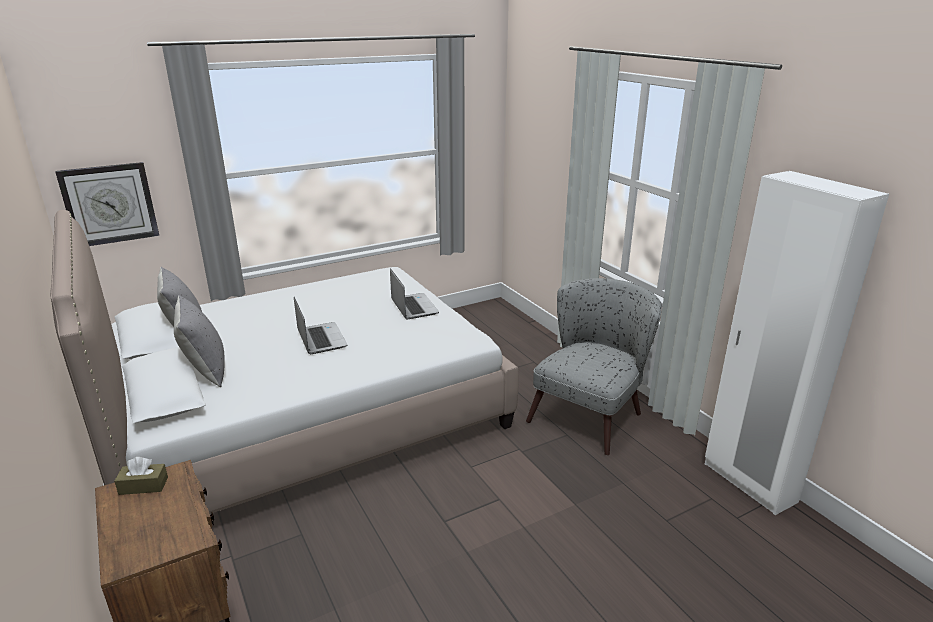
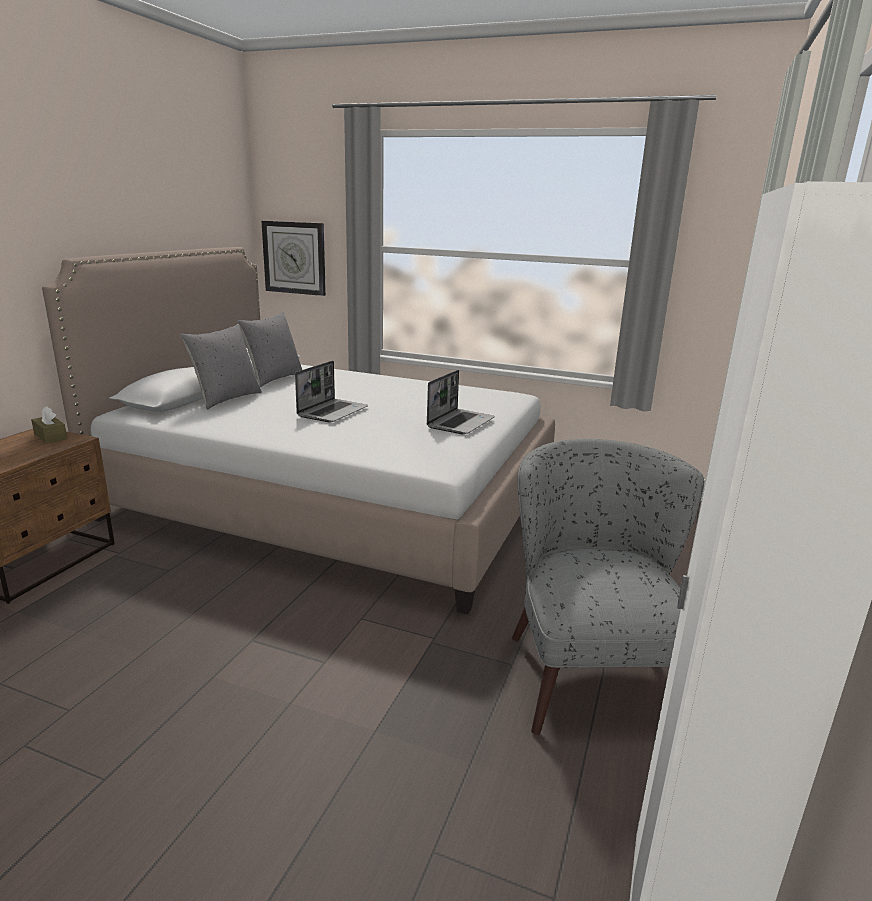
camera: 50 degrees right, 5 degrees down
(591, 413) = (589, 666): grey armchair -> grey armchair turned 90 degrees counterclockwise

